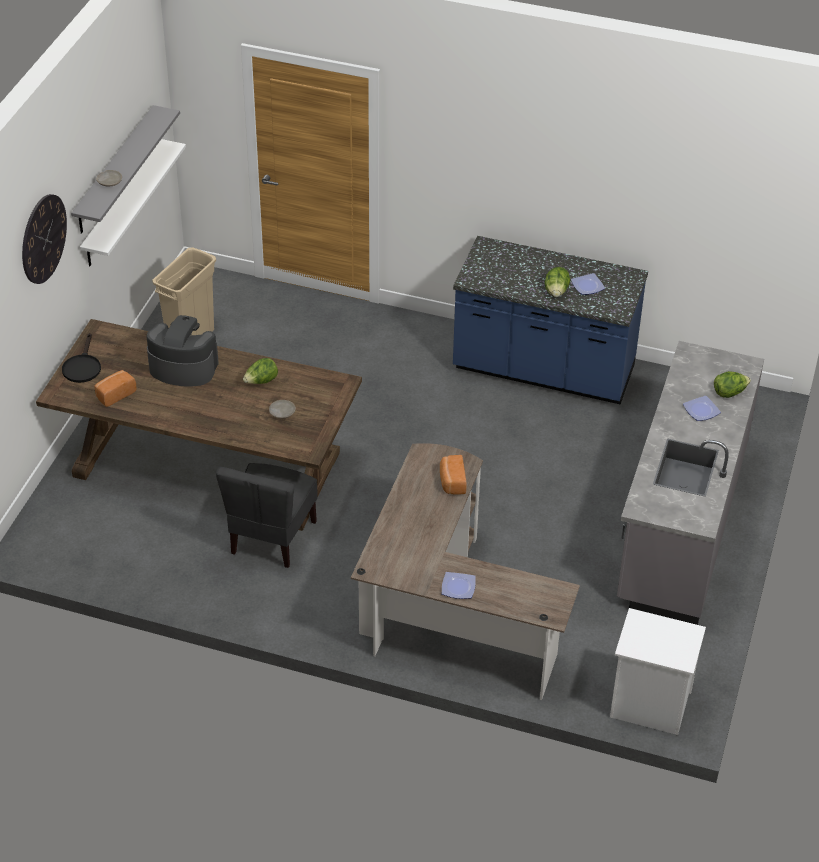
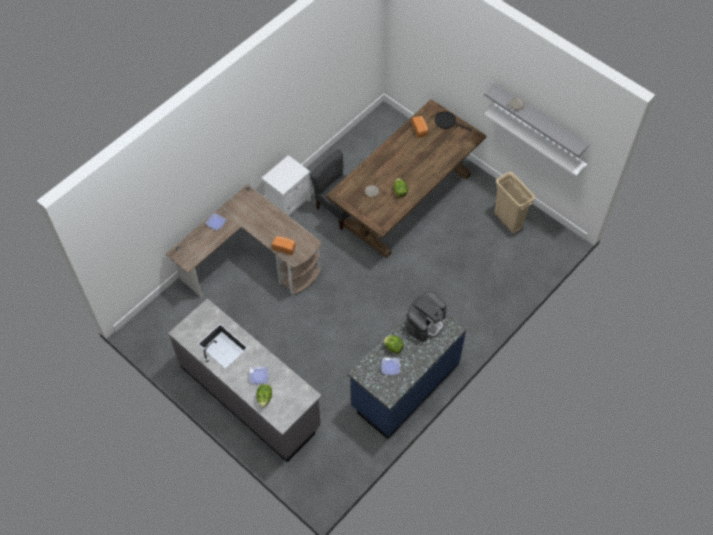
camera: 115 degrees right, 15 degrees up
(43, 238) = (469, 62): wall clock -> none
(183, 367) = (427, 162): coffee machine -> coffee machine (425, 322)
(648, 705) = (150, 321): white nightstand -> white nightstand (288, 202)

